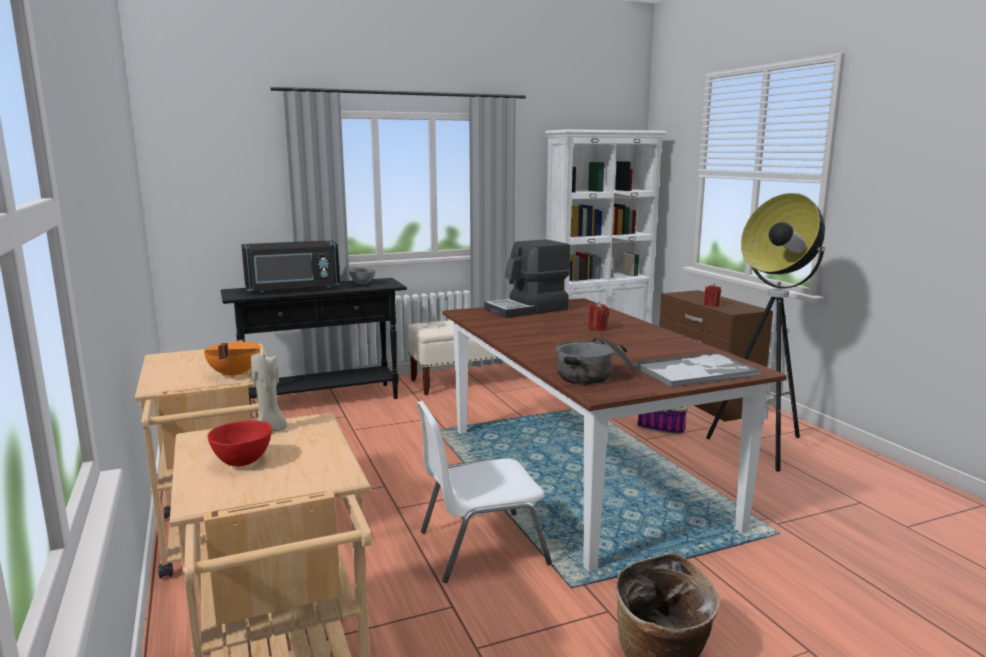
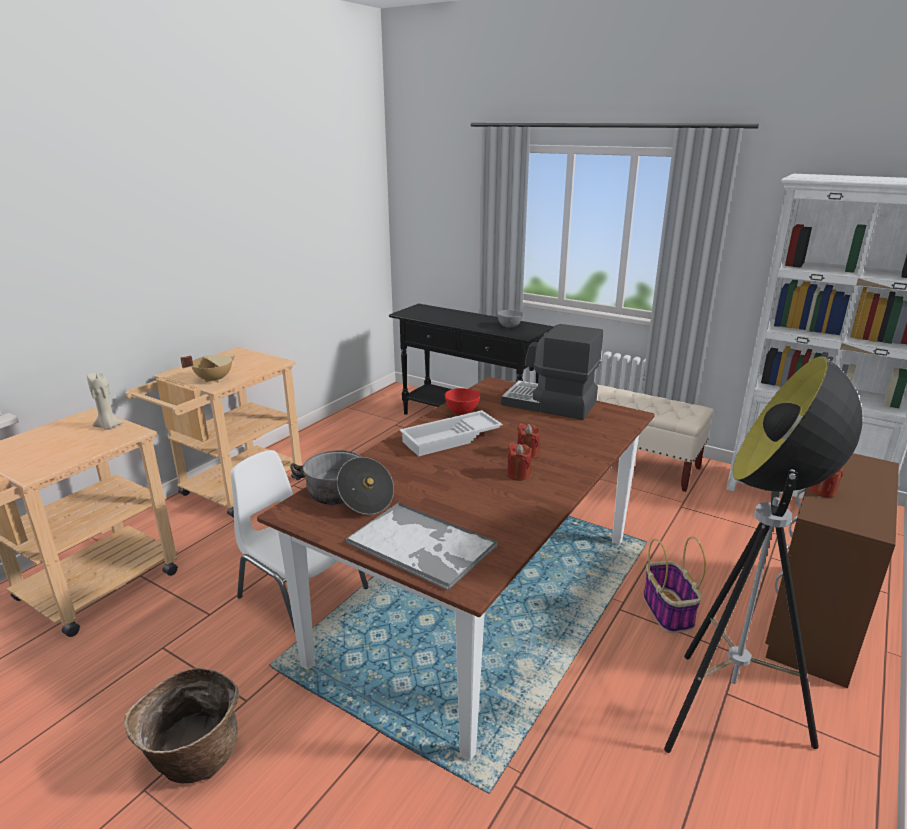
camera: 55 degrees right, 10 degrees up
(233, 374) = (213, 379): orange cooking pot -> beige cooking pot
(243, 461) = (50, 439): red bowl -> red bowl (462, 412)
(293, 289) = (452, 317): black microwave -> none
(543, 338) = (451, 439): none -> white tray
(626, 336) = (518, 474): none -> red candle

